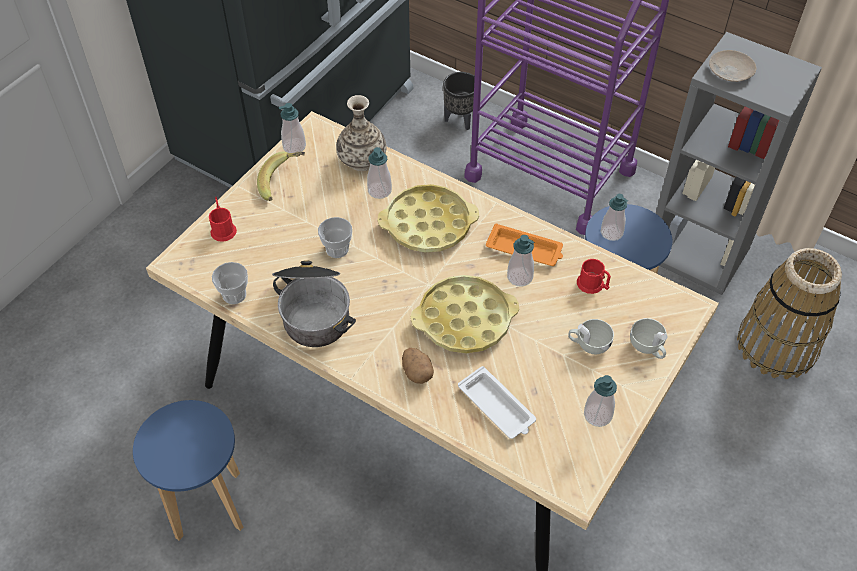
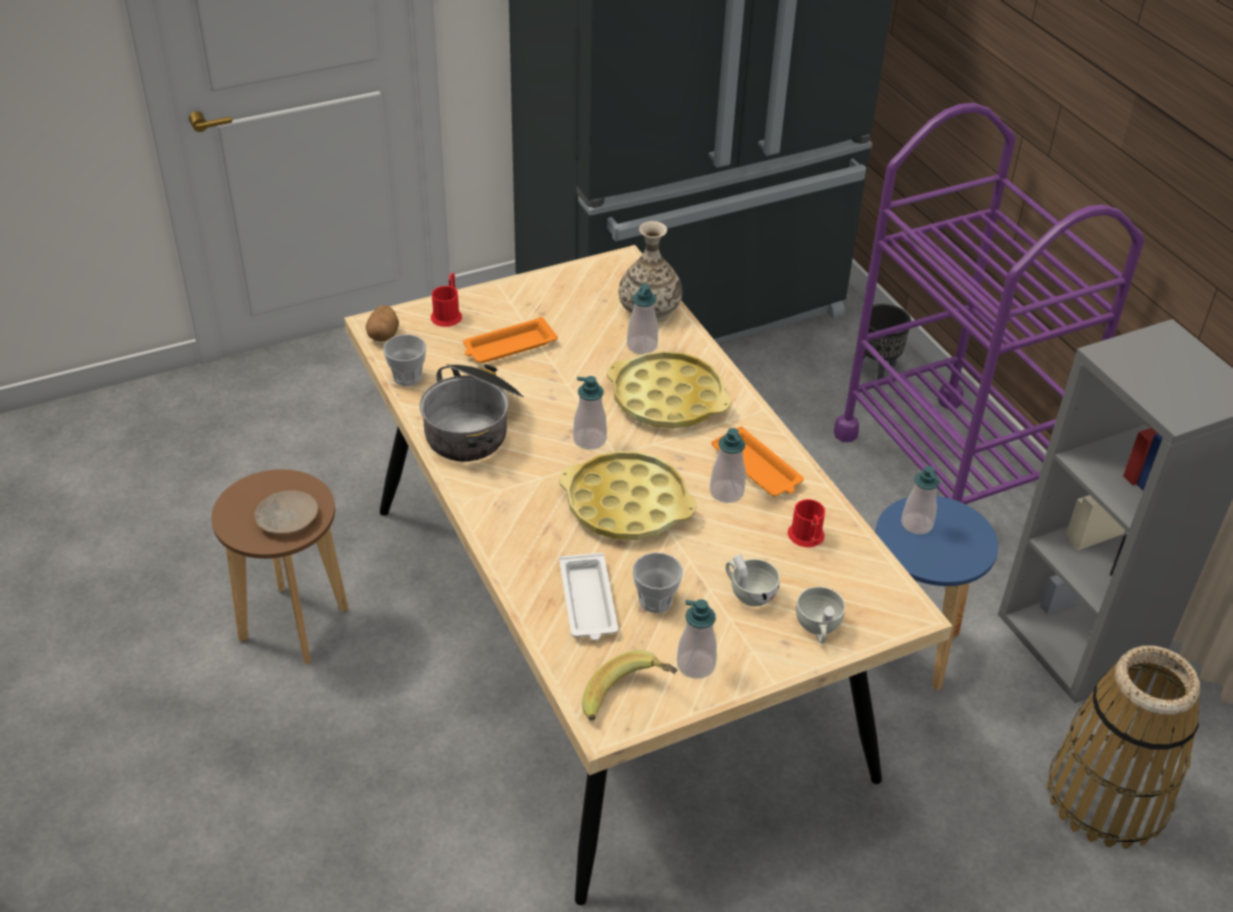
camera: 30 degrees right, 10 degrees down
(208, 505) = (293, 624): blue stool -> brown stool
(283, 183) = (545, 298): banana -> banana (629, 700)
(288, 235) = (508, 347): none -> orange tray
(294, 146) = (586, 270): soap dispenser -> soap dispenser (589, 440)
(337, 249) = (547, 381): cup -> cup (655, 600)
(417, 372) = (530, 529): potato -> potato (383, 335)
(730, 71) = (1136, 360): beige plate -> beige plate (286, 518)

